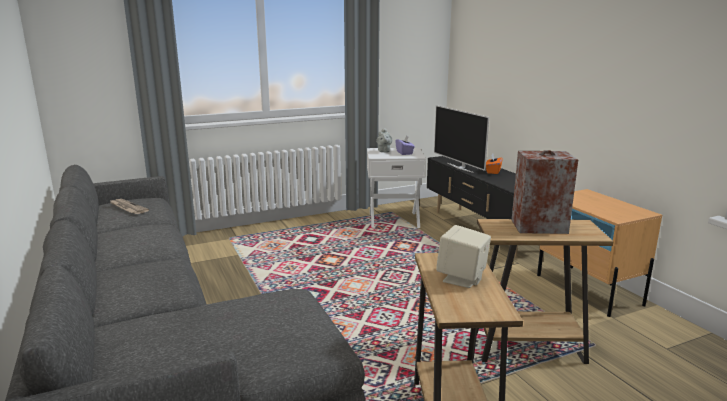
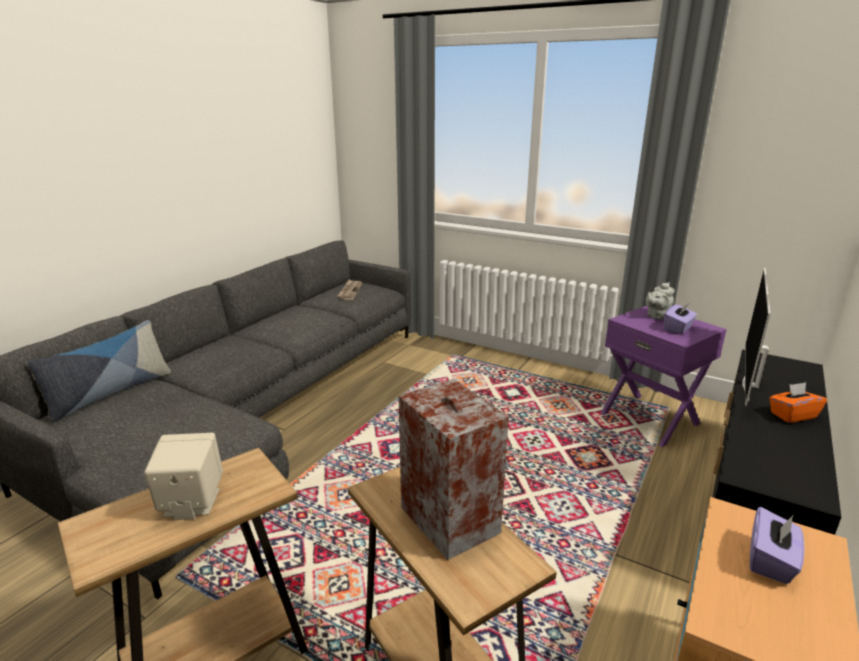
camera: 55 degrees right, 5 degrees up
(109, 347) = (110, 393): none -> pillow
(394, 219) = (650, 418): white side table -> purple side table
(591, 201) = (771, 561): none -> purple tissue box

